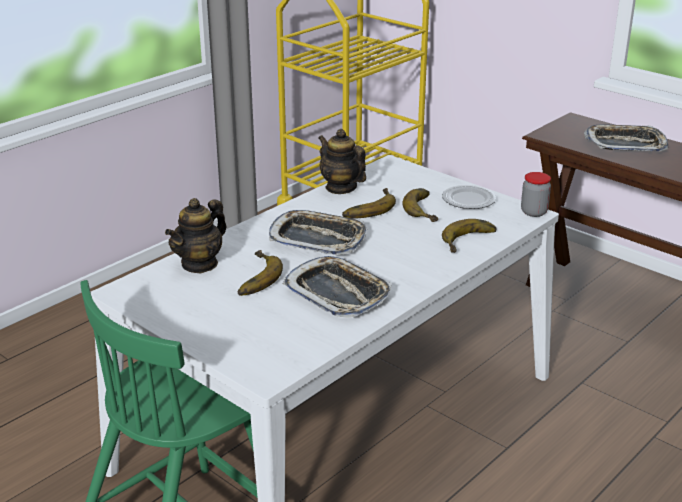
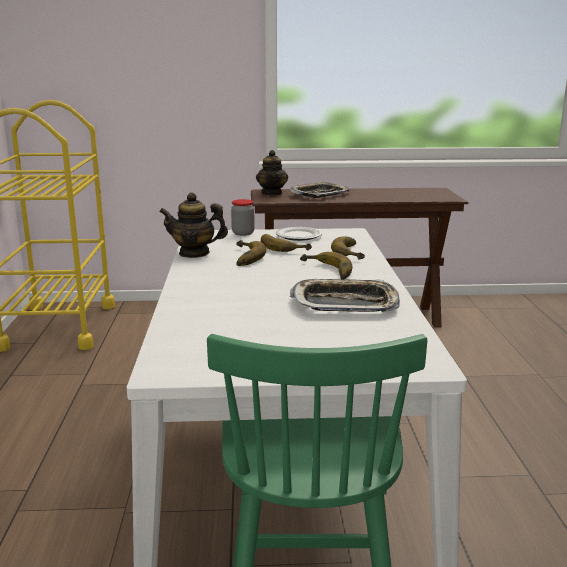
camera: 45 degrees left, 10 degrees down
(200, 264) = (192, 327): teapot -> teapot (272, 193)
(253, 278) = (260, 319): banana -> banana (325, 271)
(318, 239) = (250, 282): tray -> none
(534, 212) = (350, 231): jar -> jar (243, 233)

